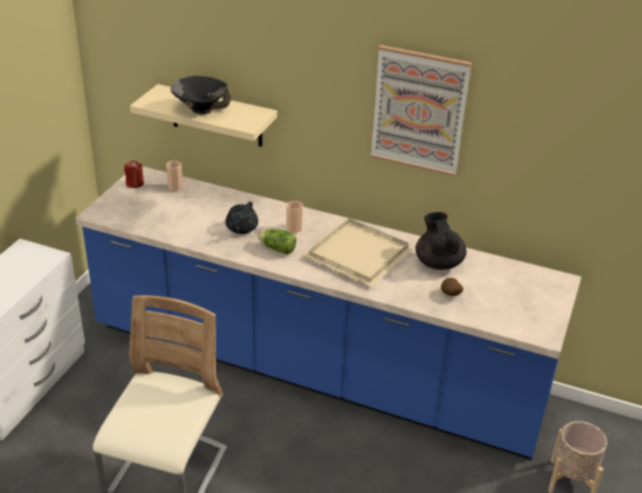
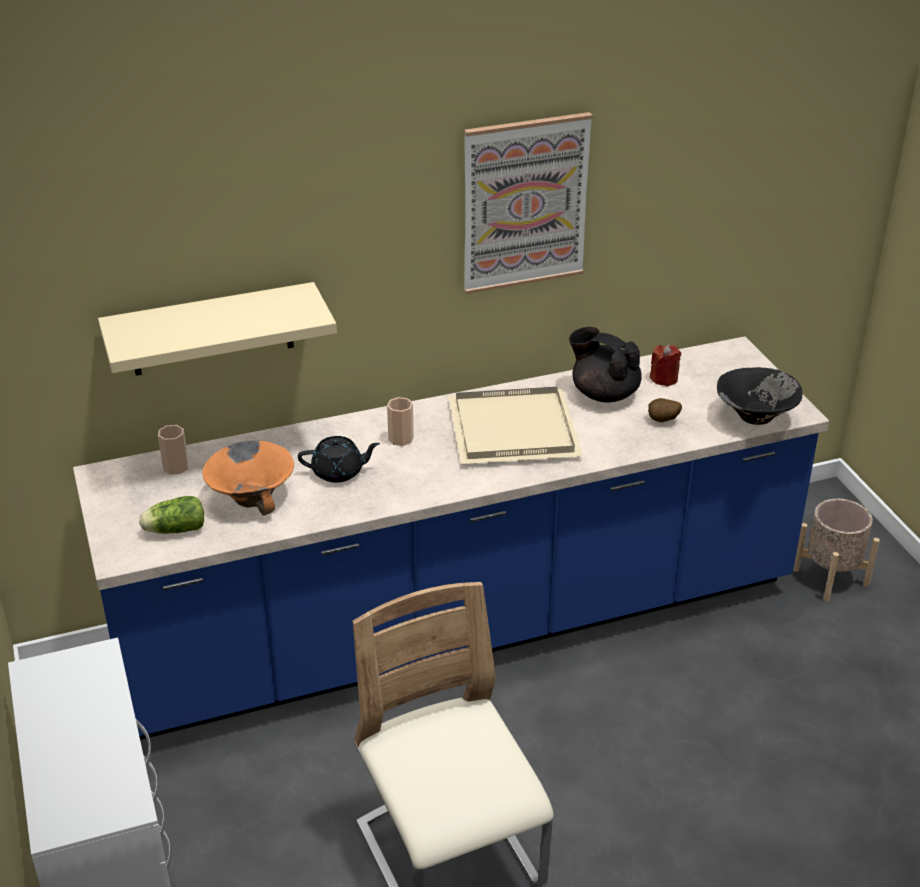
camera: 40 degrees left, 0 degrees up
(135, 183) = (112, 491): red candle -> red candle (664, 379)
(186, 218) = (252, 497): none -> orange bowl
(201, 110) = (219, 324): black bowl -> black bowl (754, 417)
(241, 228) = (339, 472): black teapot -> black teapot turned 75 degrees counterclockwise
(276, 248) = (415, 472): lettuce -> lettuce (173, 530)

